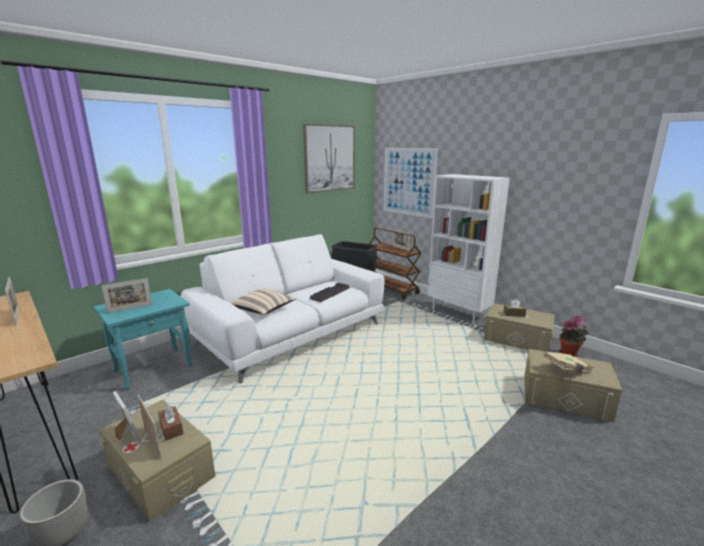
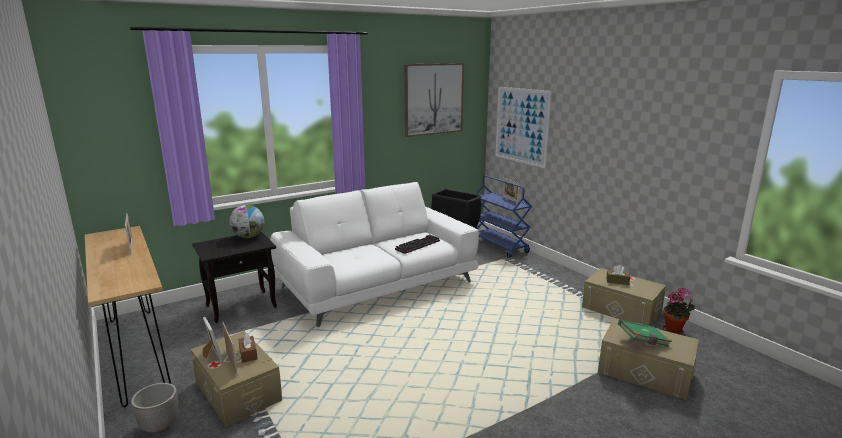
camera: 10 degrees right, 0 degrees up
(130, 308) = (223, 247): picture frame -> none
(154, 367) = (242, 306): turquoise side table -> black side table
(157, 295) = (248, 237): none -> globe
(264, 310) = (347, 258): beige pillow -> none
(392, 290) = (499, 246): brown cart -> blue cart
(459, 313) = (566, 277): white bookcase -> none
(566, 370) = (643, 341): beige book -> green book

